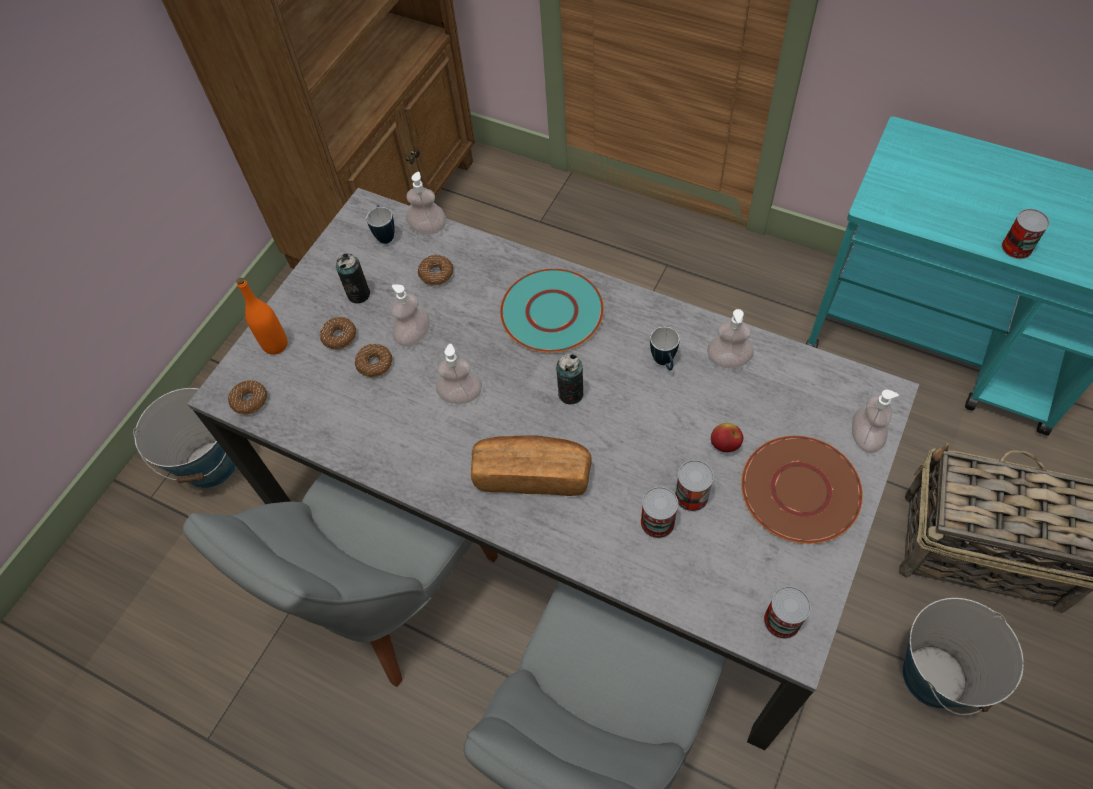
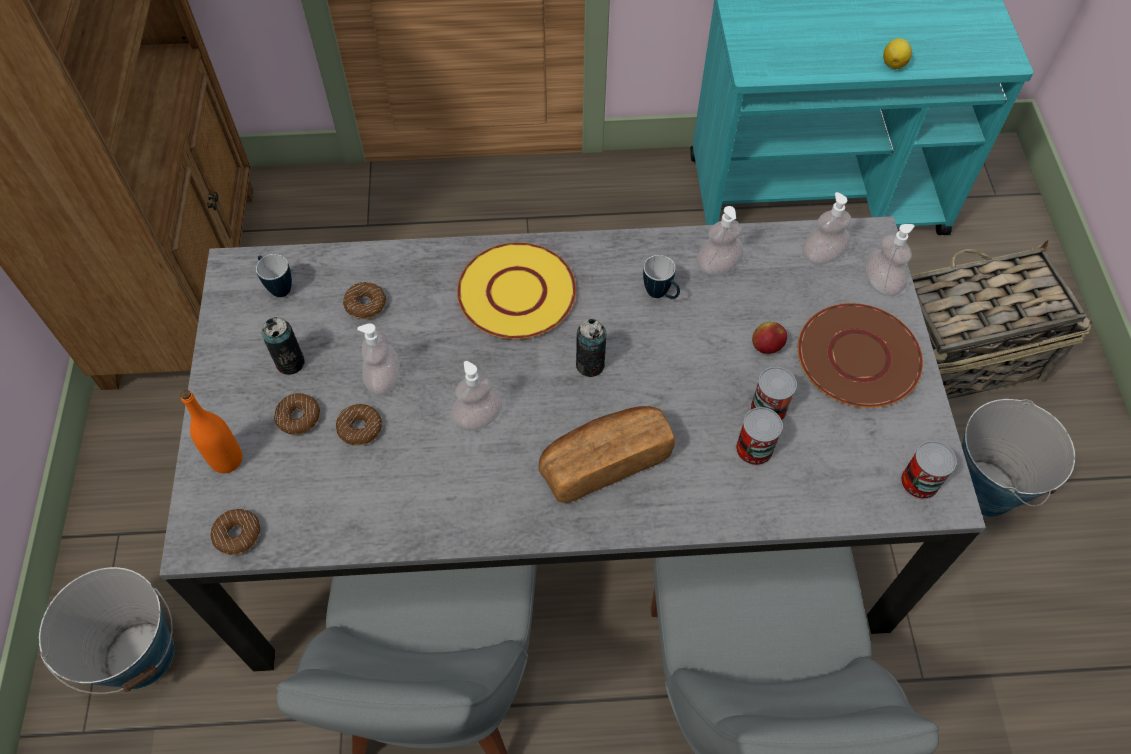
camera: 35 degrees left, 0 degrees up
(428, 228) = (323, 260): soap dispenser -> soap dispenser (822, 255)
(551, 311) = (516, 292): turquoise plate -> yellow plate
(1016, 247) = (894, 63): can -> lemon

